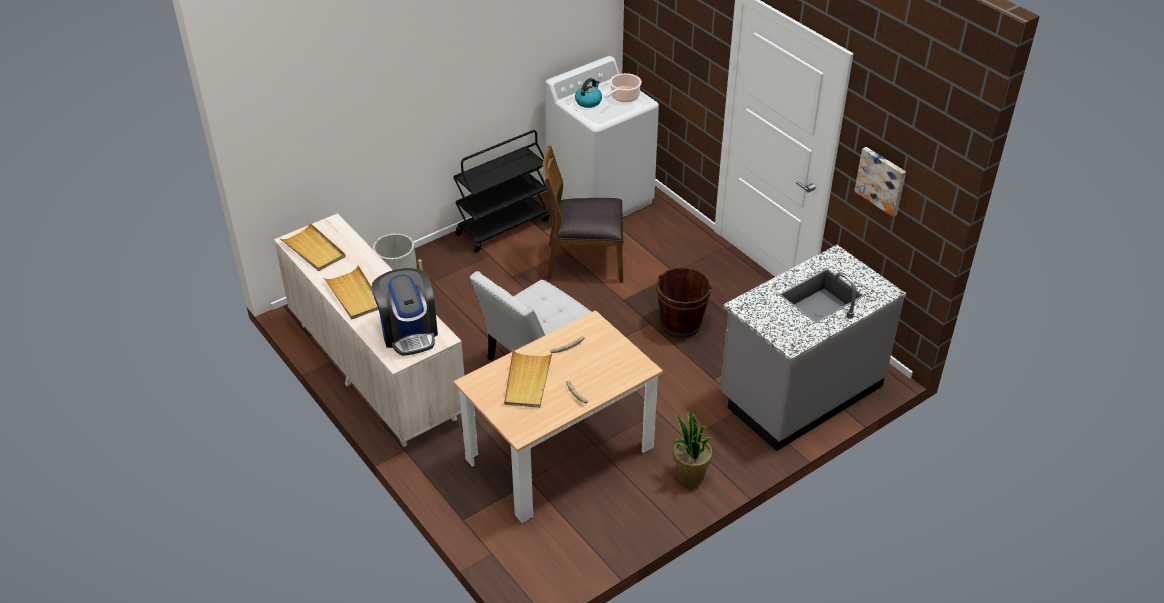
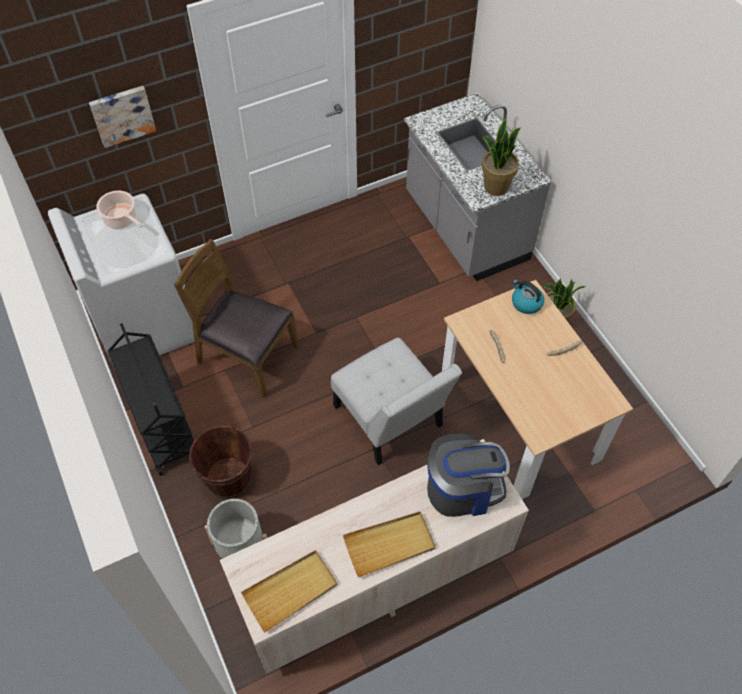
camera: 80 degrees left, 15 degrees up
(527, 381) = (541, 388): beige tray -> none
(584, 261) = (246, 355): brown chair -> brown chair turned 105 degrees clockwise
(588, 101) = (117, 252): kettle -> kettle (526, 303)
(681, 324) = (362, 293): brown bucket -> brown bucket (228, 478)
(765, 317) = (496, 186): none -> potted plant
(881, 180) = (408, 39): picture -> picture (122, 115)

